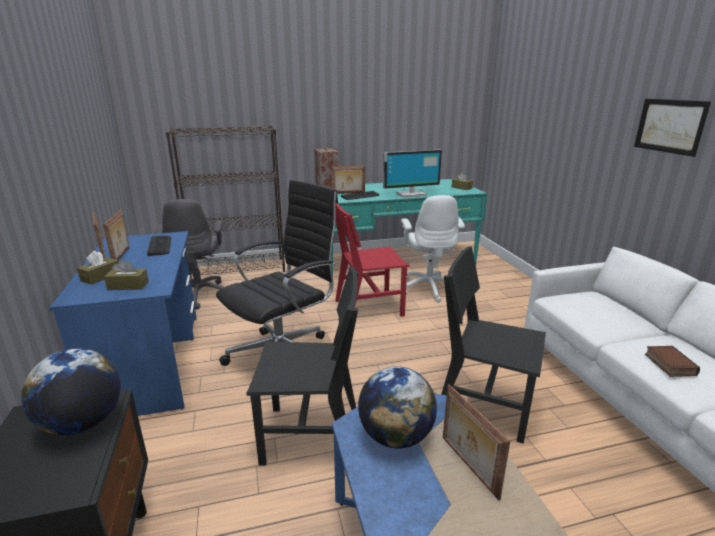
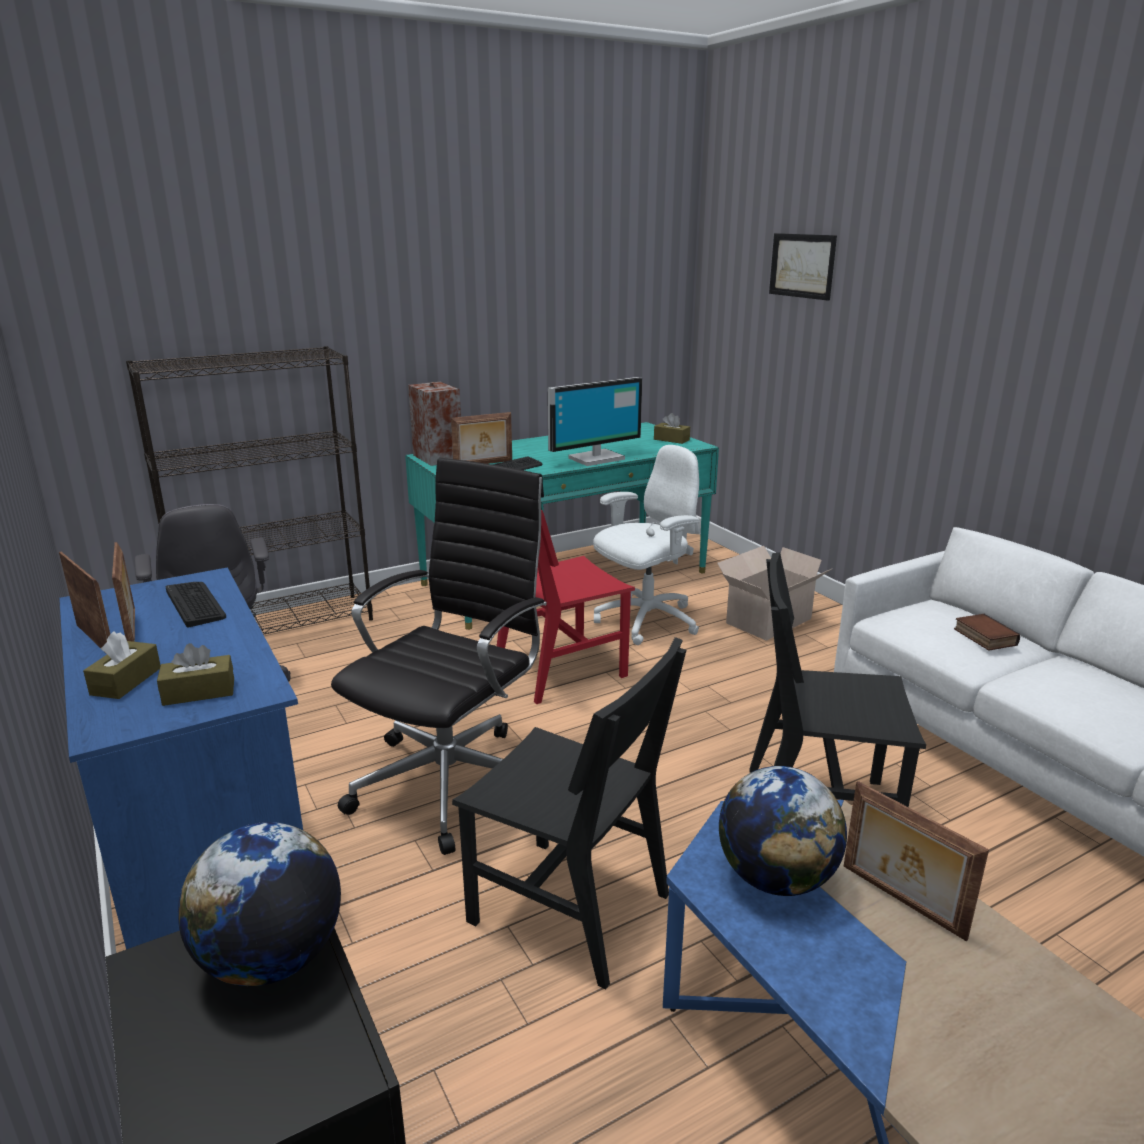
camera: 15 degrees left, 0 degrees up
(311, 435) = (569, 908): black chair -> black chair turned 45 degrees clockwise
(428, 288) = (645, 621): white office chair -> white office chair turned 105 degrees counterclockwise
(500, 296) = (766, 621): none -> cardboard box
(668, 364) = (1083, 701): book -> book (983, 637)
(669, 126) = (1022, 339): picture -> picture (802, 266)

